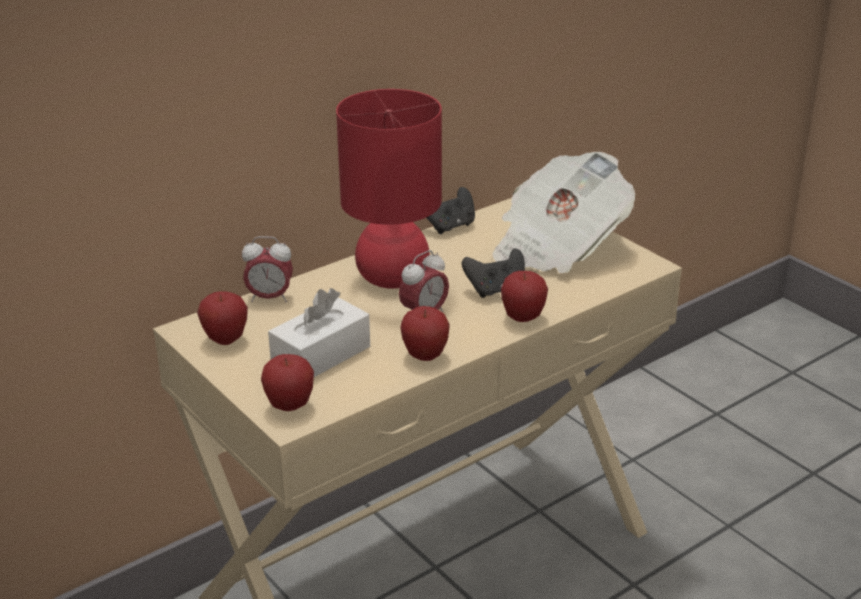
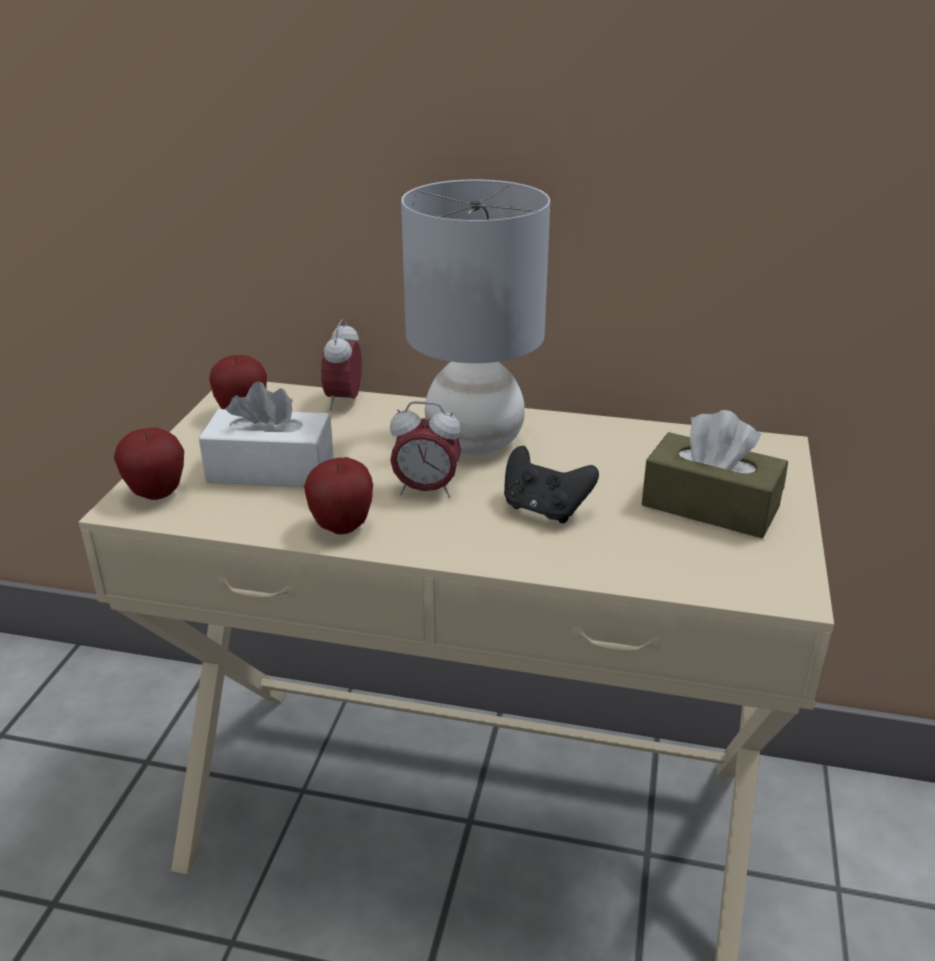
camera: 50 degrees right, 0 degrees up
(270, 298) = (344, 401): alarm clock -> alarm clock turned 45 degrees clockwise
(394, 278) = (474, 442): red table lamp -> grey table lamp
(449, 226) = (631, 425): black game controller -> none
(523, 318) = (510, 554): apple -> none
(557, 246) = (710, 506): newspaper -> brown tissue box

